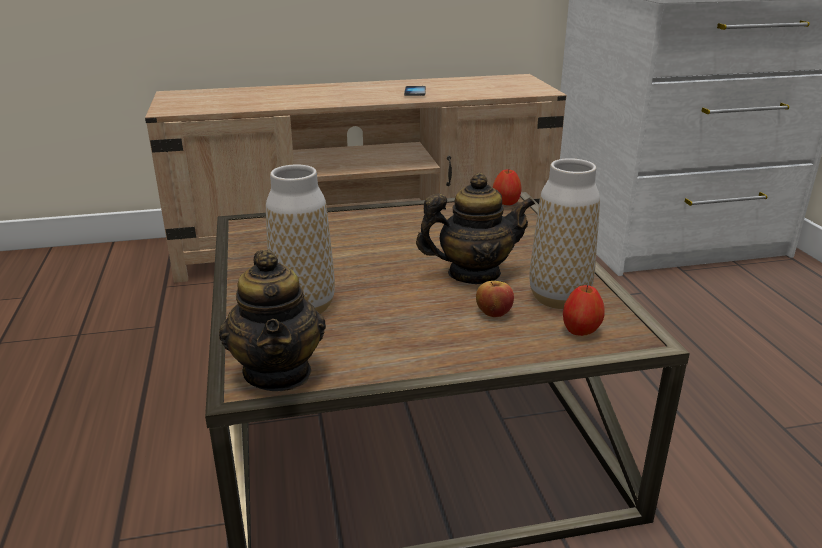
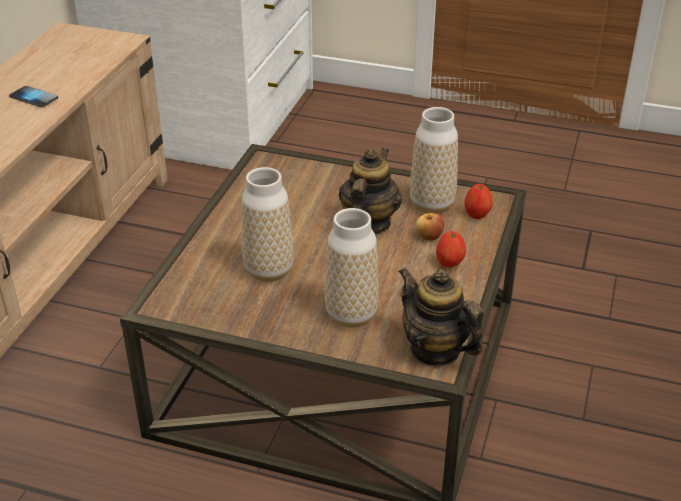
camera: 60 degrees left, 10 degrees up
(278, 372) = (435, 350): teapot -> teapot turned 150 degrees counterclockwise
(338, 250) = (268, 271): none -> vase
(506, 203) = (266, 161): apple -> apple (449, 263)

